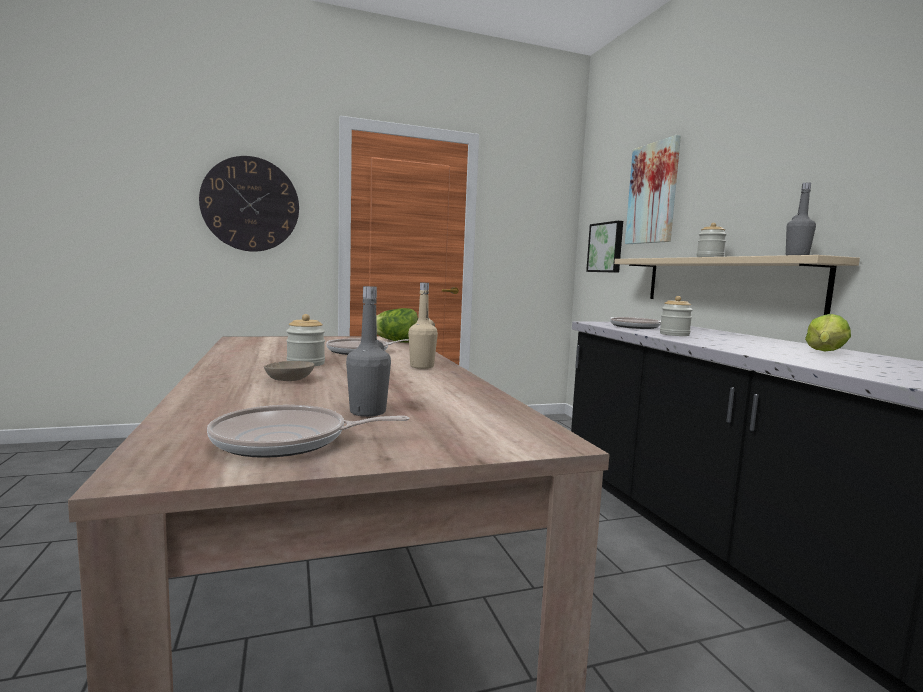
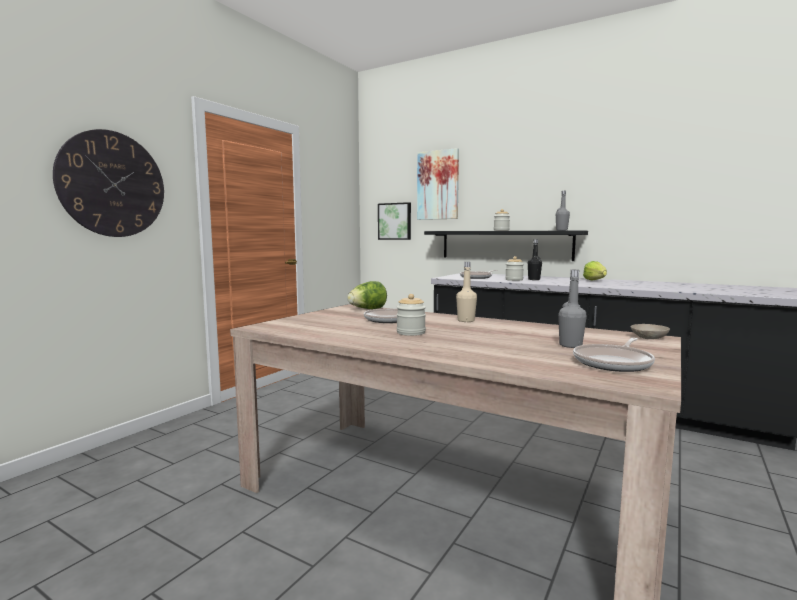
camera: 40 degrees left, 0 degrees up
(290, 380) = (461, 342): beige bowl -> beige bowl (650, 338)
(712, 338) = (534, 279): none -> black bottle
(725, 282) = (505, 245): beige shelf -> black shelf

